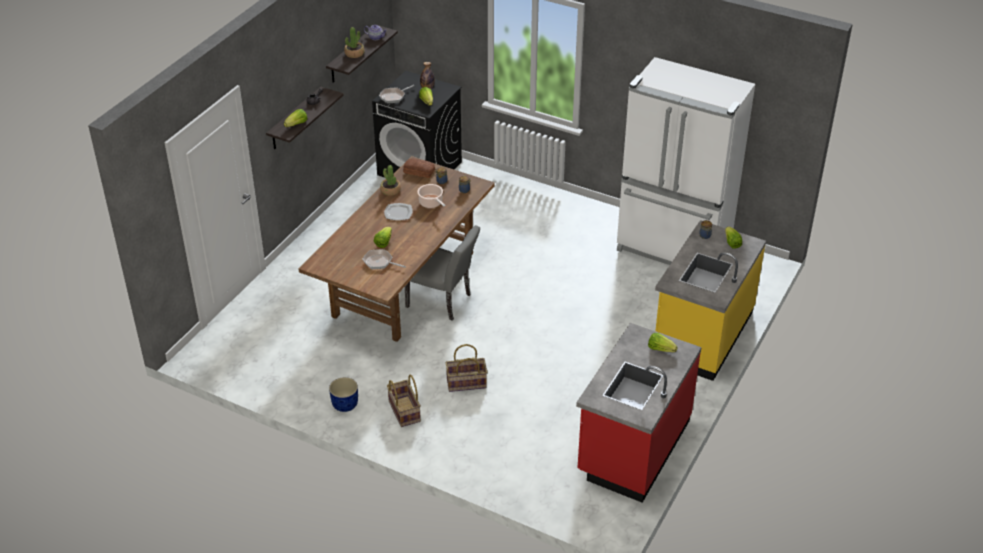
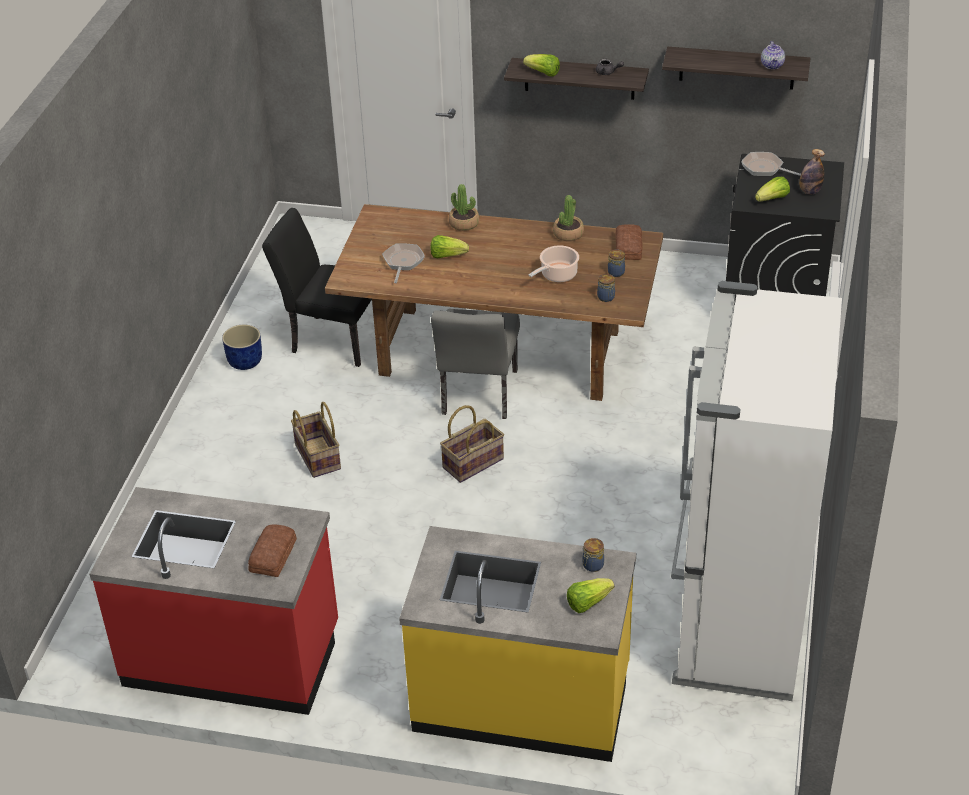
camera: 75 degrees right, 0 degrees up
(344, 358) = (330, 339): none -> black chair
(354, 53) = (715, 59): potted plant -> potted plant (464, 223)
(398, 212) = (520, 252): plate -> none
(403, 411) = (246, 413): basket -> basket (472, 462)
(660, 349) = (274, 555): lettuce -> bread

